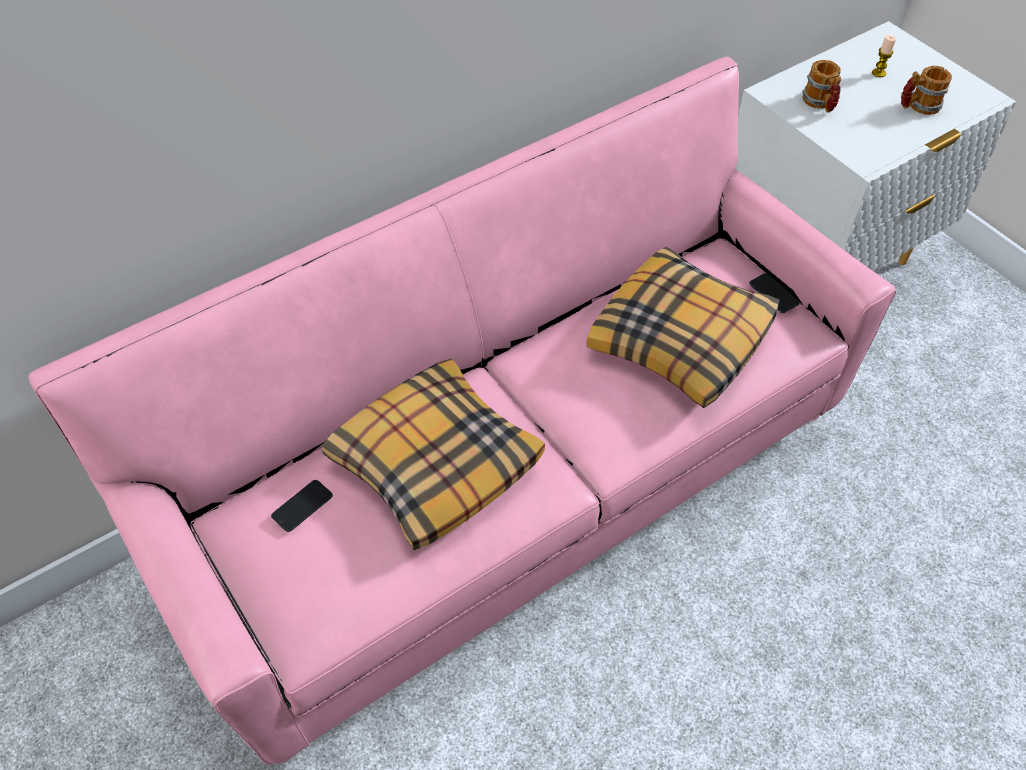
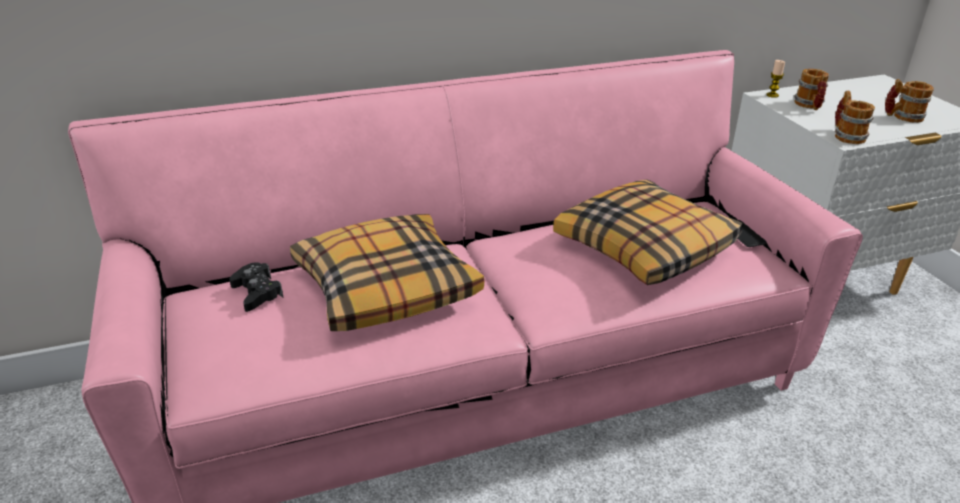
camera: 15 degrees right, 20 degrees down
(302, 506) = (257, 293): phone -> black game controller
(867, 154) = (846, 135): none -> mug
(878, 73) = (868, 97): candle -> candle (772, 95)

